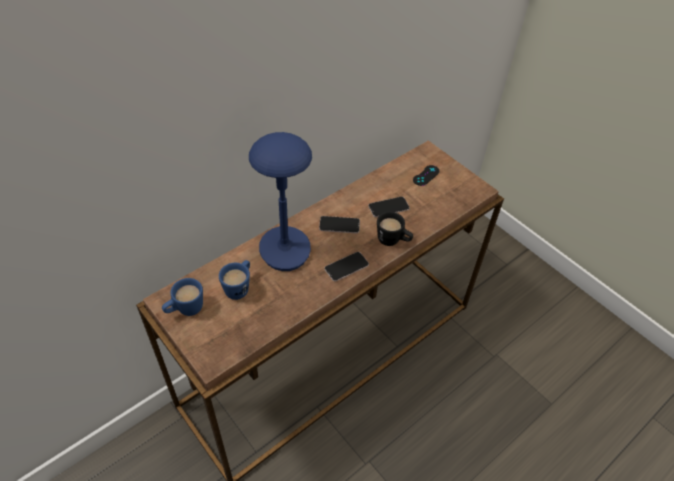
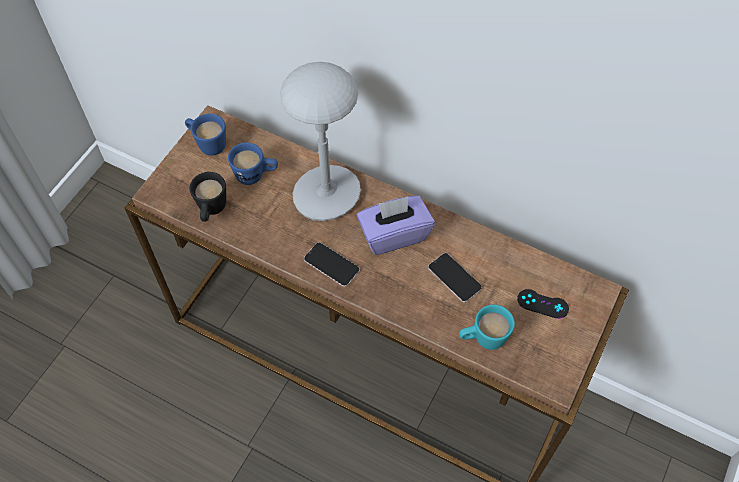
camera: 70 degrees right, 10 degrees up
(285, 250) = (327, 196): blue table lamp -> grey table lamp
(339, 225) = (394, 234): phone -> purple tissue box
(393, 241) = (397, 301): black mug -> black mug (211, 210)
(439, 210) = (483, 339): none -> turquoise mug

